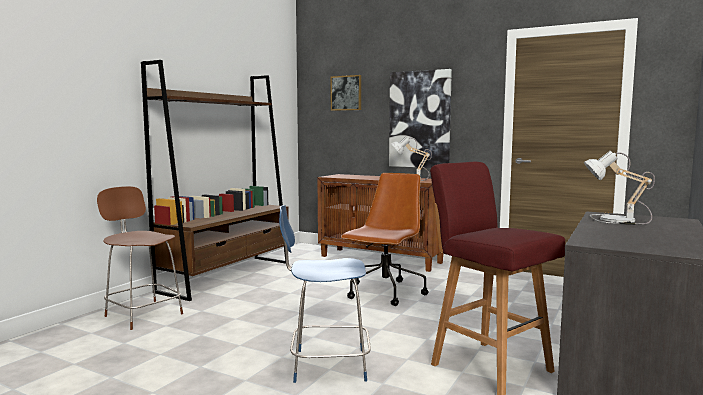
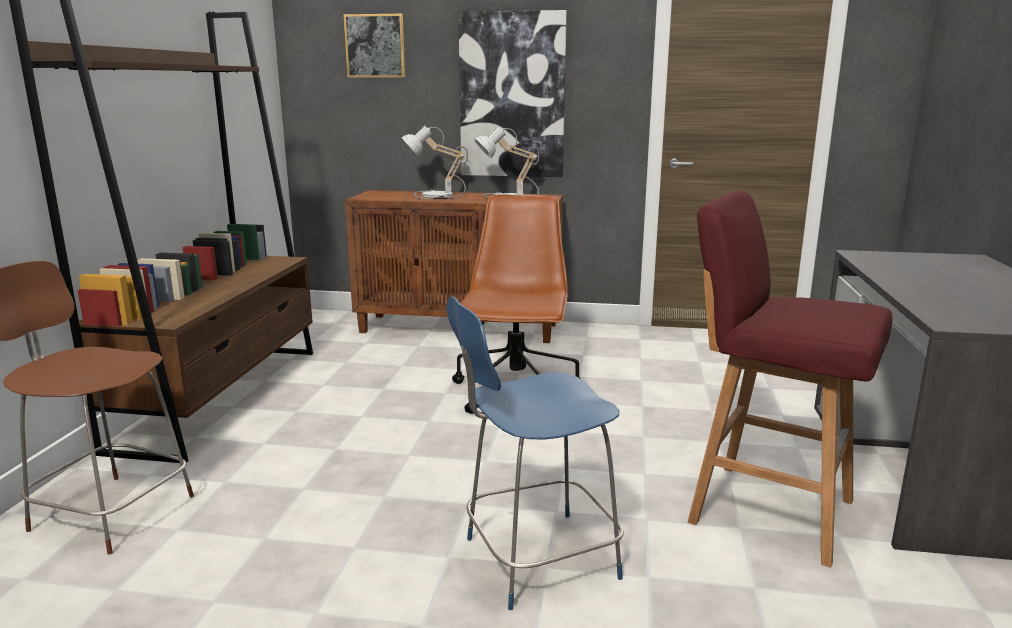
camera: 20 degrees left, 10 degrees up
(615, 220) = (903, 267): table lamp -> table lamp (435, 196)

